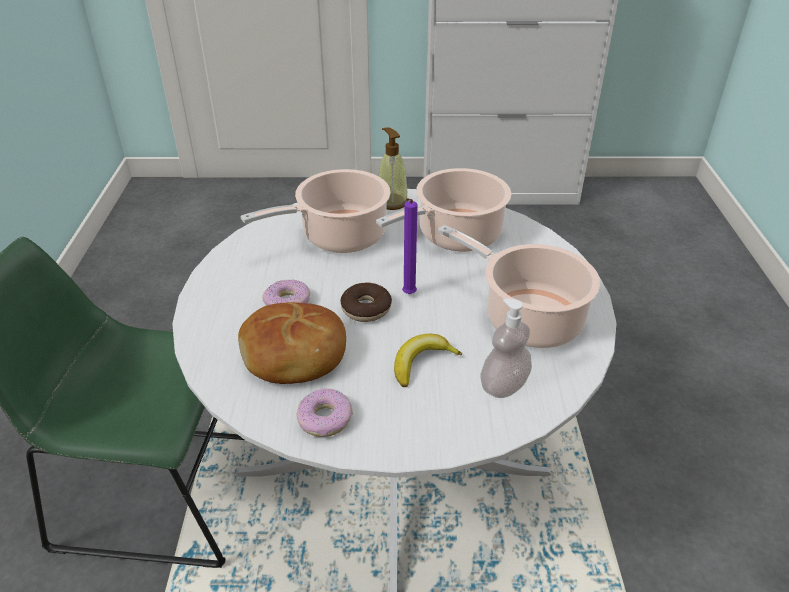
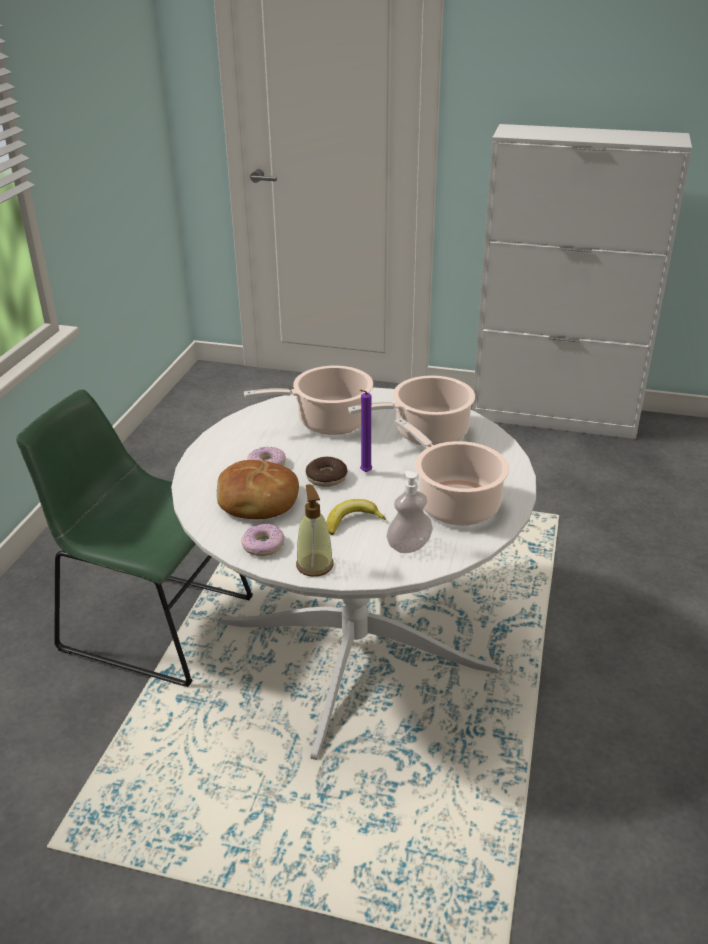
camera: 15 degrees right, 5 degrees down
(392, 202) = (385, 400): soap dispenser -> soap dispenser (314, 565)

